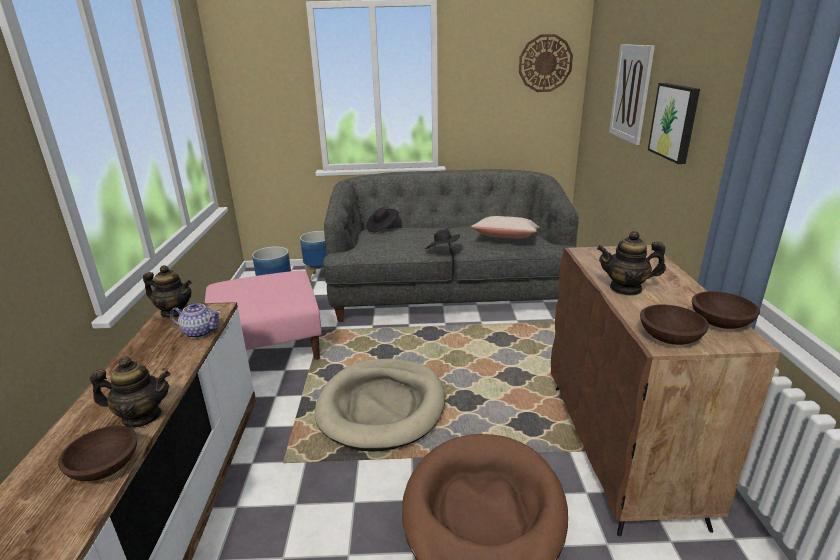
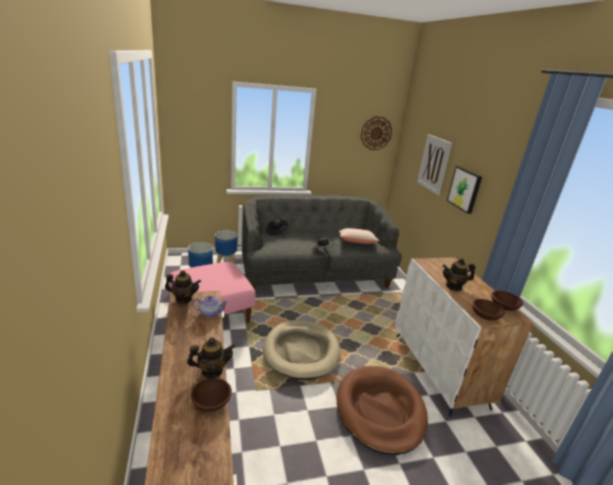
camera: 15 degrees left, 0 degrees up
(621, 449) = (439, 369): brown cabinet -> white cabinet

